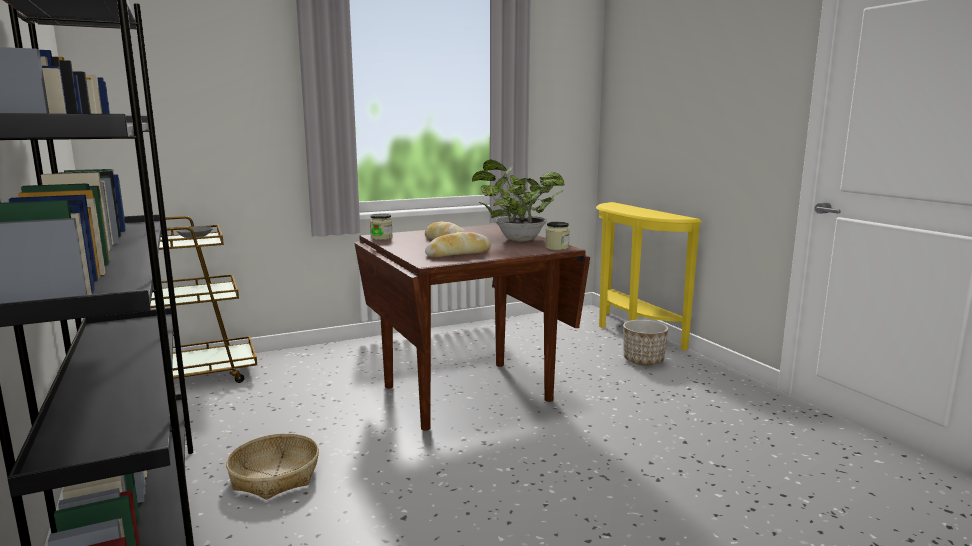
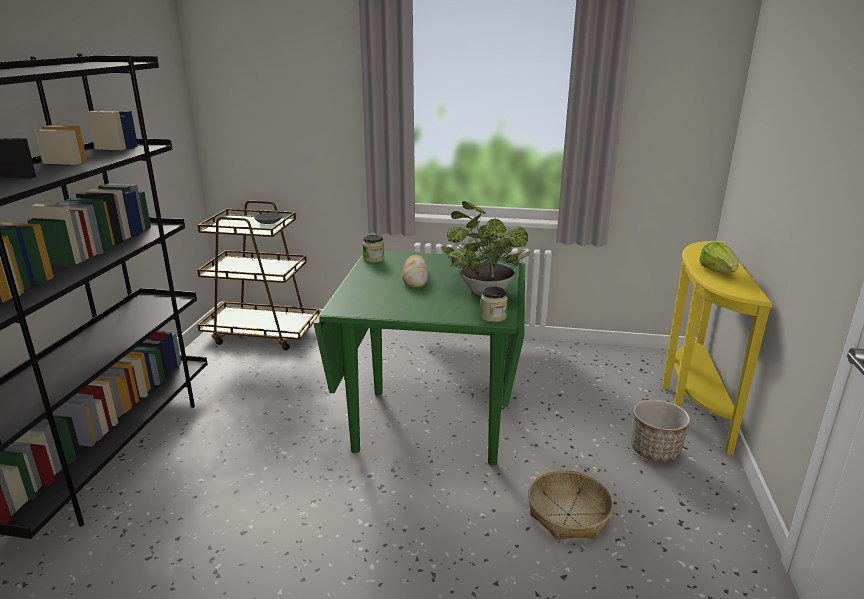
camera: 35 degrees right, 10 degrees up
(275, 476) = (213, 451): basket -> basket (568, 515)
(458, 253) = (388, 301): bread -> none
(466, 392) = (430, 424): brown dining table -> green dining table
(643, 212) = (718, 271): none -> lettuce

